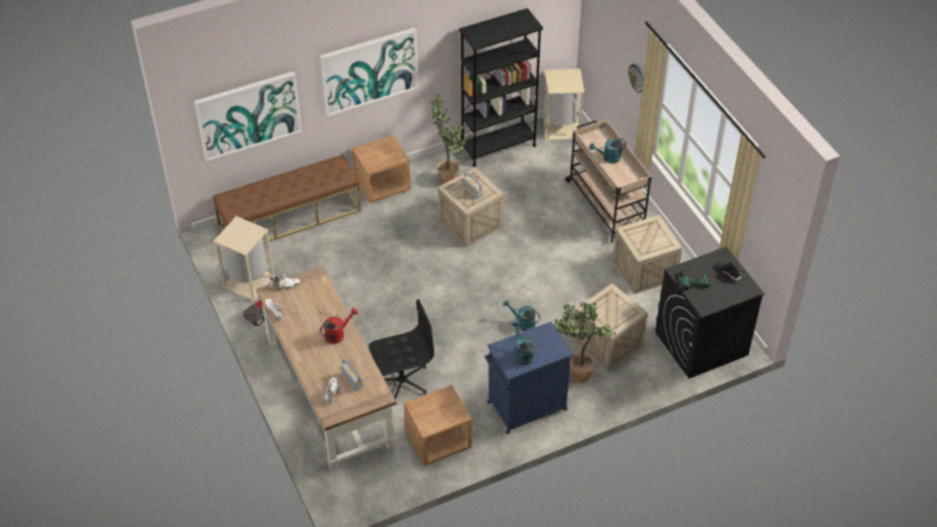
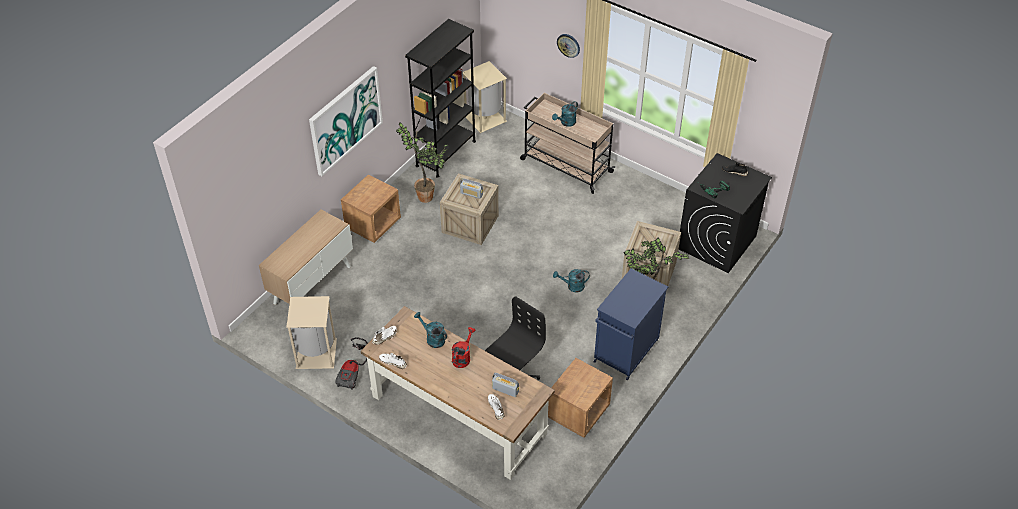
camera: 30 degrees left, 0 degrees up
(248, 115) = (262, 199): picture -> none
(290, 218) = (312, 284): brown bench -> cabinet
(522, 353) = (629, 303): turquoise watering can -> turquoise watering can (432, 338)
(644, 270) = (633, 204): crate -> none

